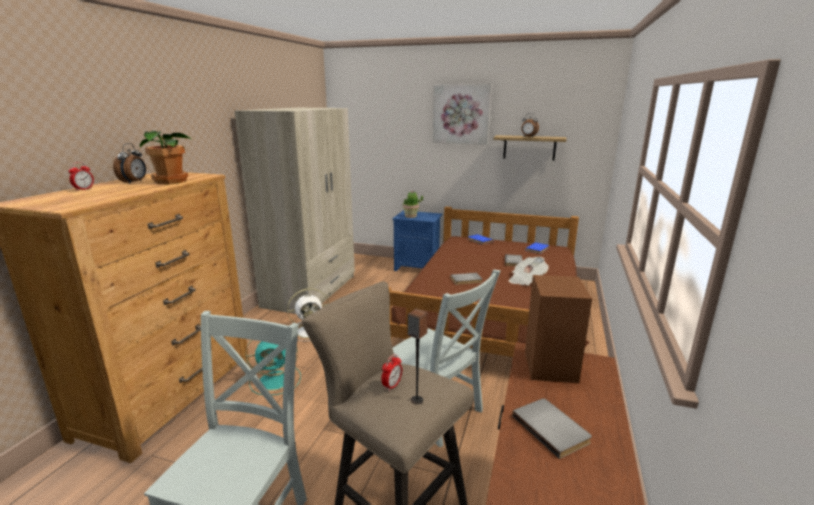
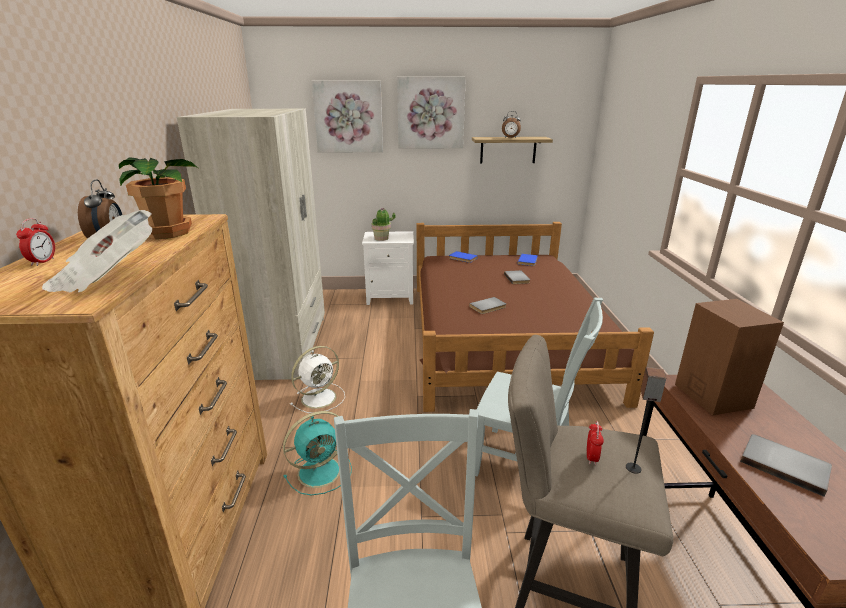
camera: 20 degrees left, 5 degrees up
(395, 116) = (348, 117): none -> picture
(418, 267) = (391, 297): blue nightstand -> white nightstand
(526, 280) = (546, 298): newspaper -> newspaper (106, 278)

